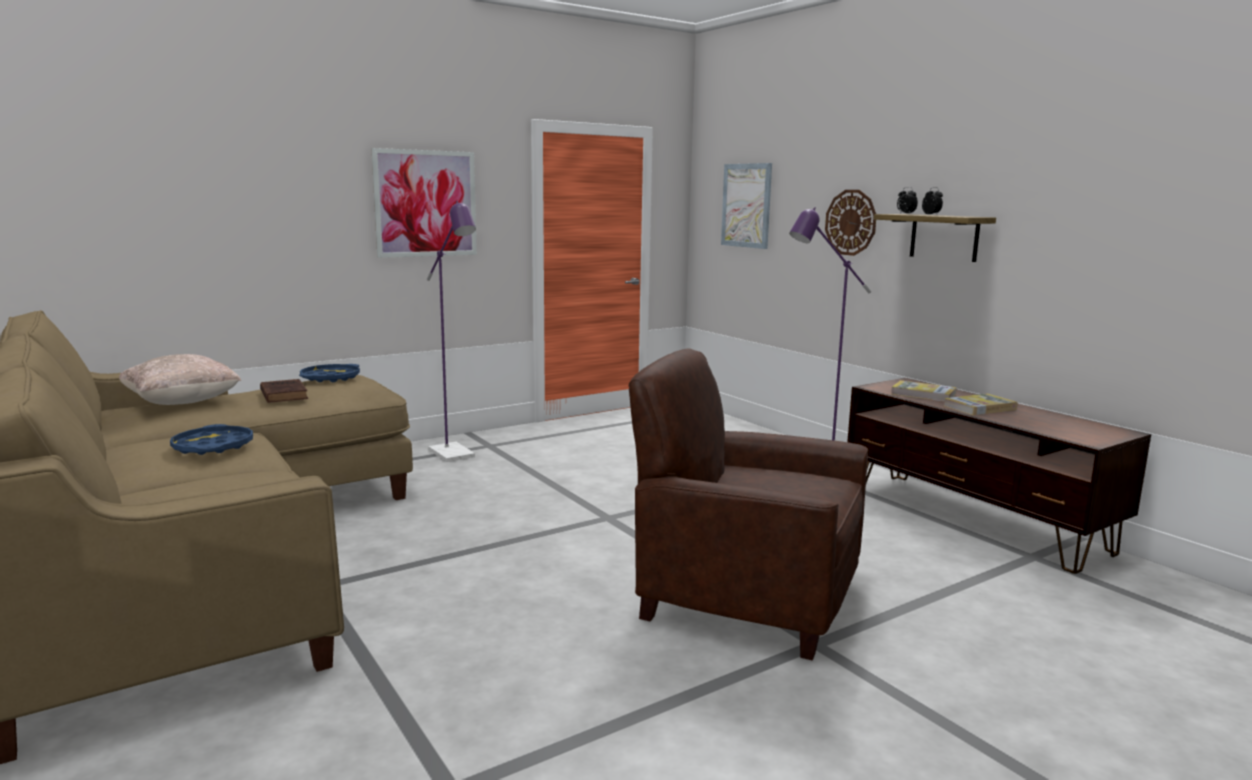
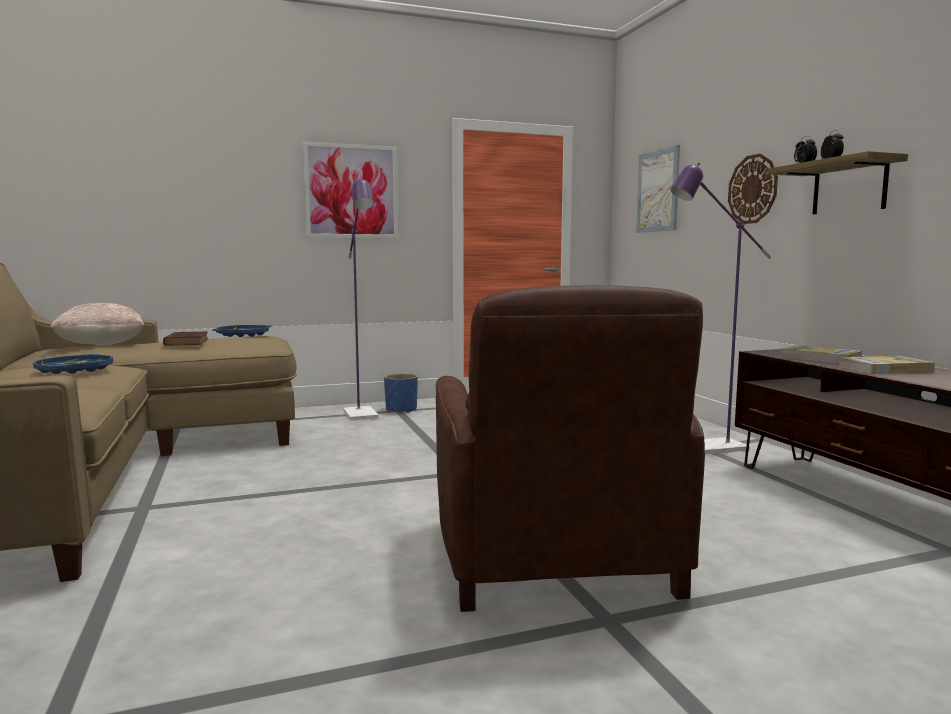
camera: 15 degrees right, 5 degrees down
(491, 444) = (401, 410): none -> blue planter
(745, 596) = (554, 558): brown armchair -> brown armchair turned 135 degrees counterclockwise

